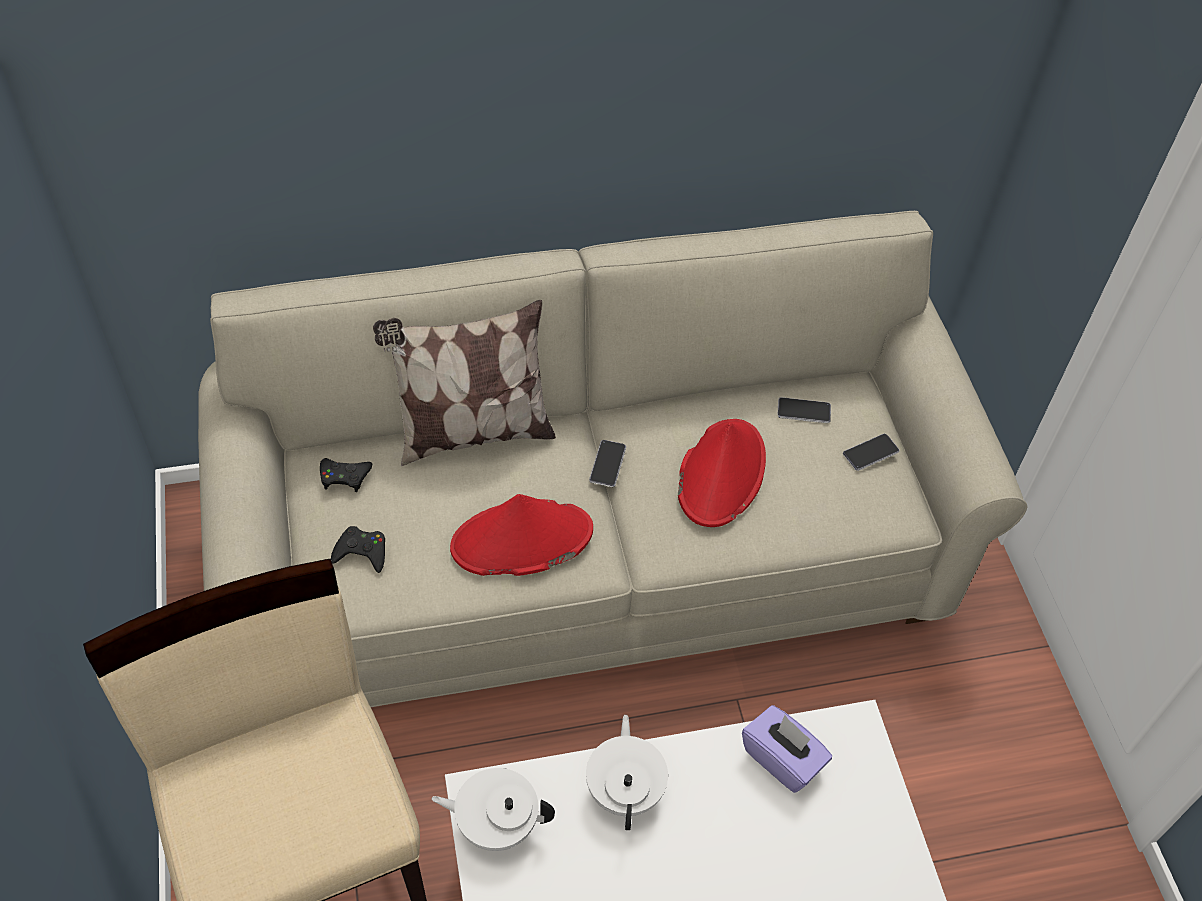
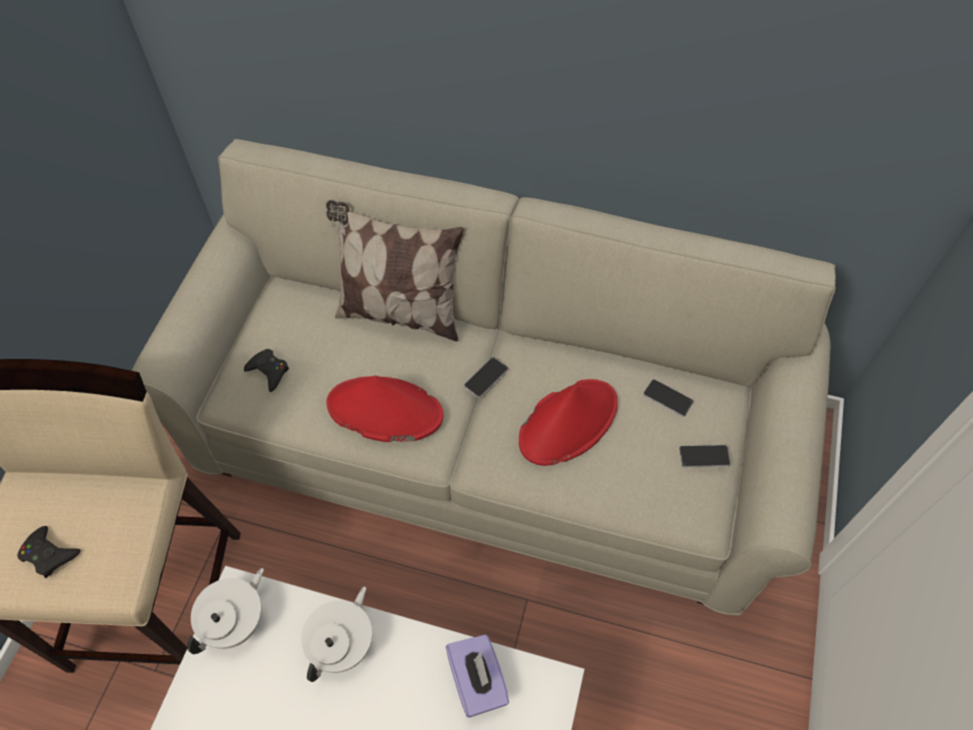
camera: 30 degrees right, 5 degrees up
(344, 476) = (292, 310): black game controller -> black game controller (49, 554)
(496, 823) = (236, 621): white teapot -> white teapot turned 90 degrees clockwise

